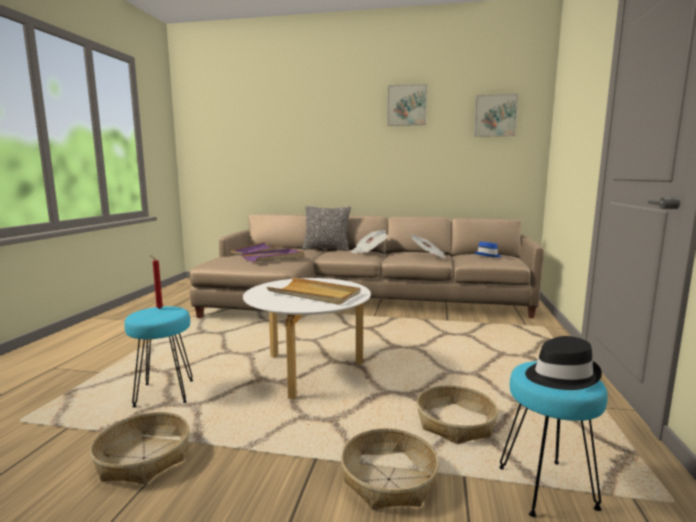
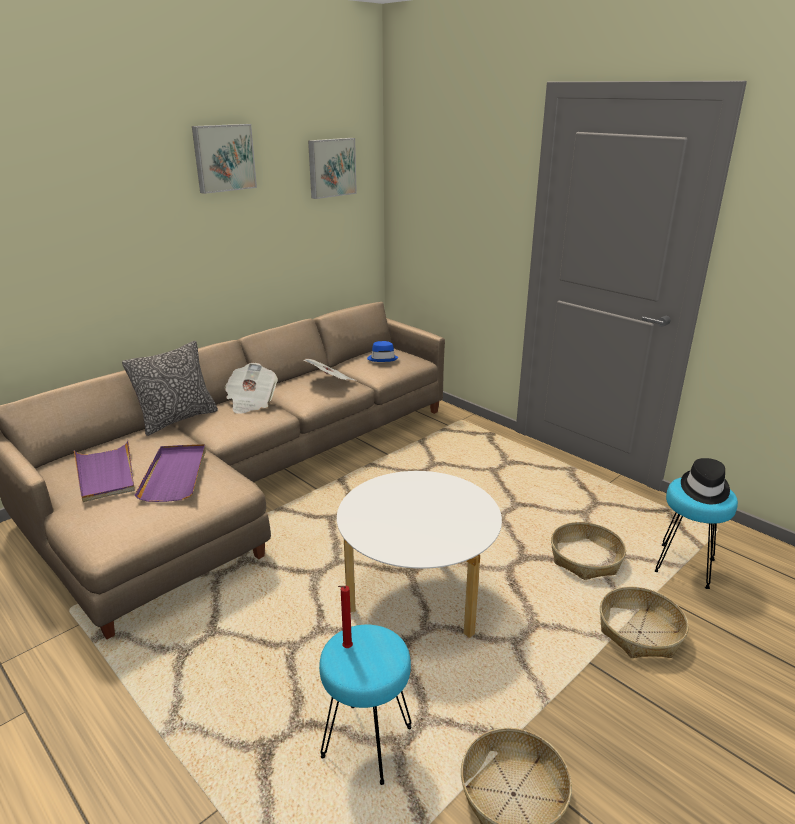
camera: 55 degrees left, 15 degrees up
(314, 294) = (433, 511): beige tray -> none

